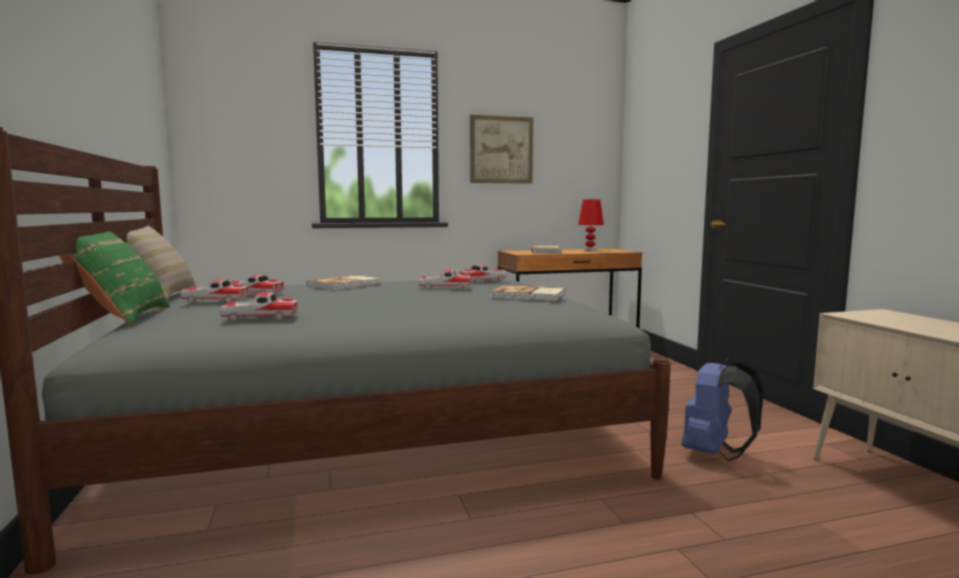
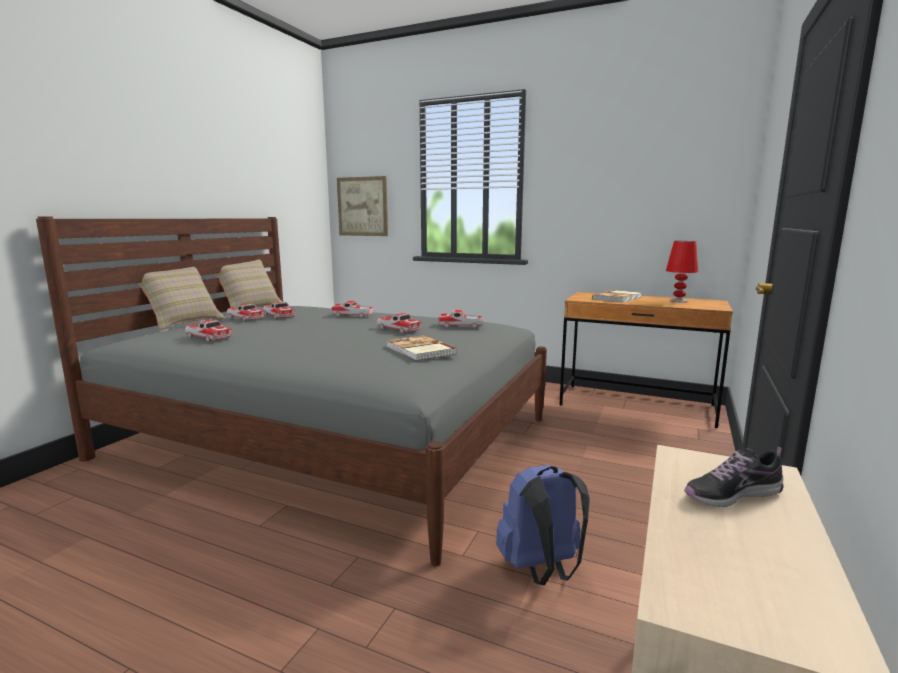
camera: 40 degrees right, 5 degrees up
(119, 317) = (182, 323): green pillow -> beige pillow
(345, 285) = (353, 315): book -> toy car
(501, 150) = (589, 185): picture -> picture (362, 206)
(905, 320) = (731, 494): none -> shoe

